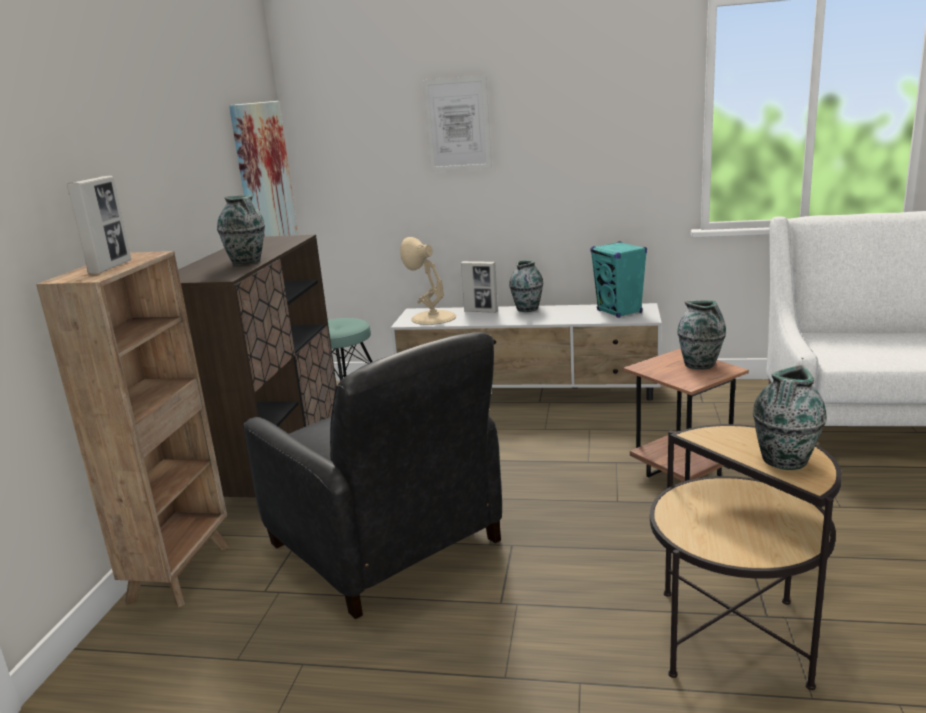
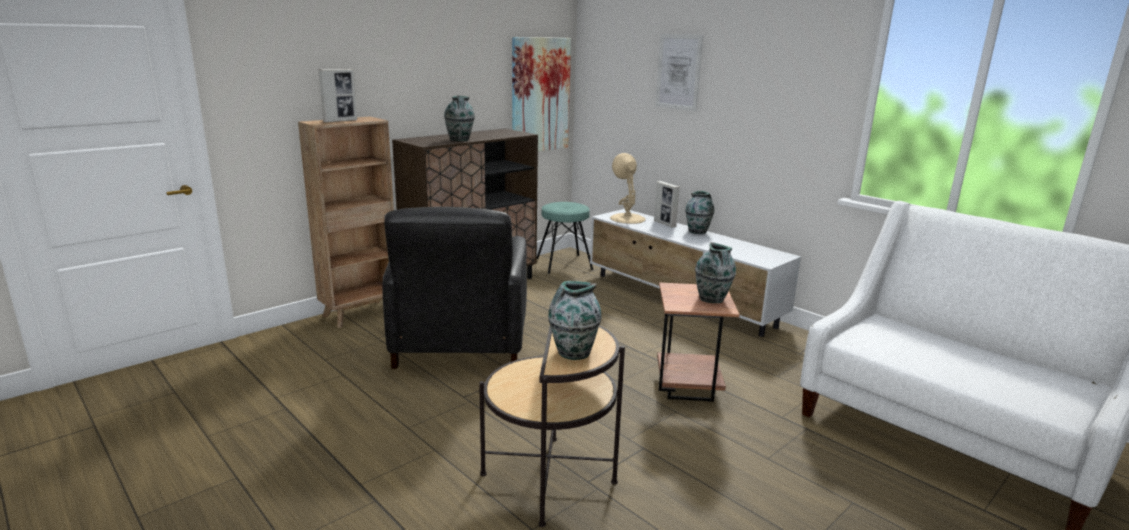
camera: 35 degrees right, 0 degrees up
(619, 312) = (757, 253): turquoise speaker -> none

